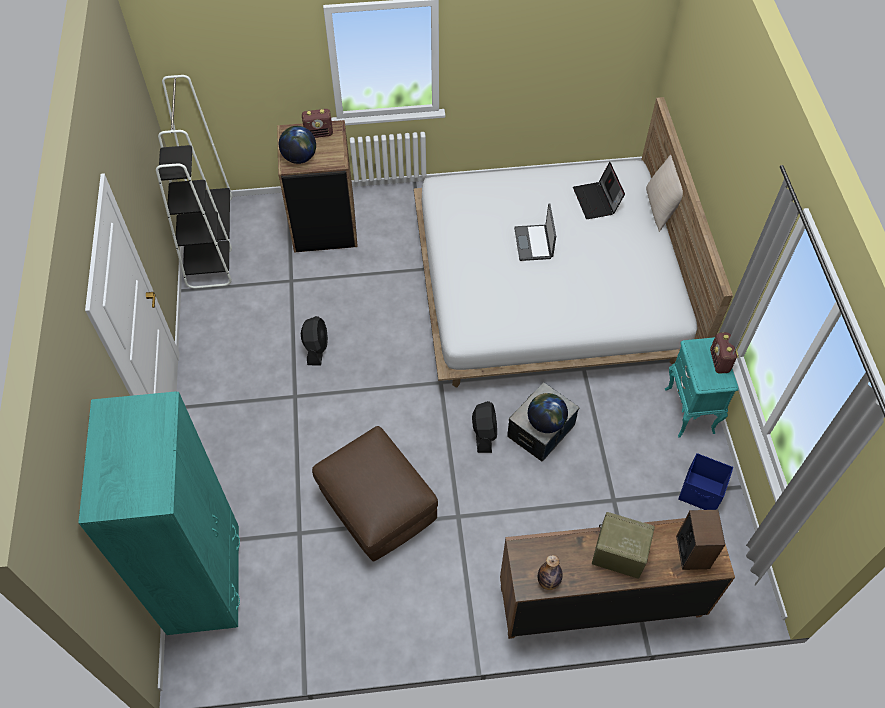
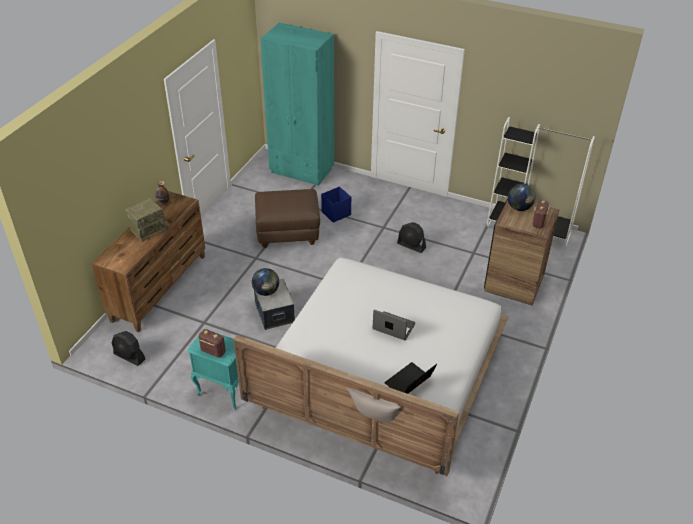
camera: 120 degrees right, 15 degrees down
(484, 433) = (295, 289): black fan -> black fan (129, 356)
(597, 201) = (409, 383): laptop -> laptop turned 60 degrees counterclockwise
(693, 552) = (119, 255): speaker -> none
(701, 492) = (169, 364): blue storage box -> blue storage box (335, 213)

